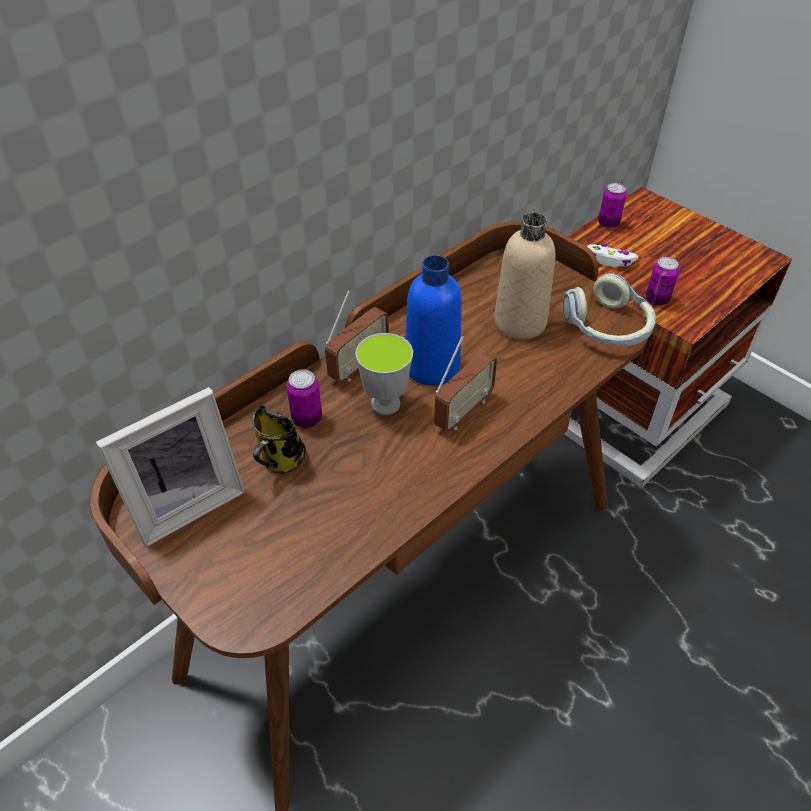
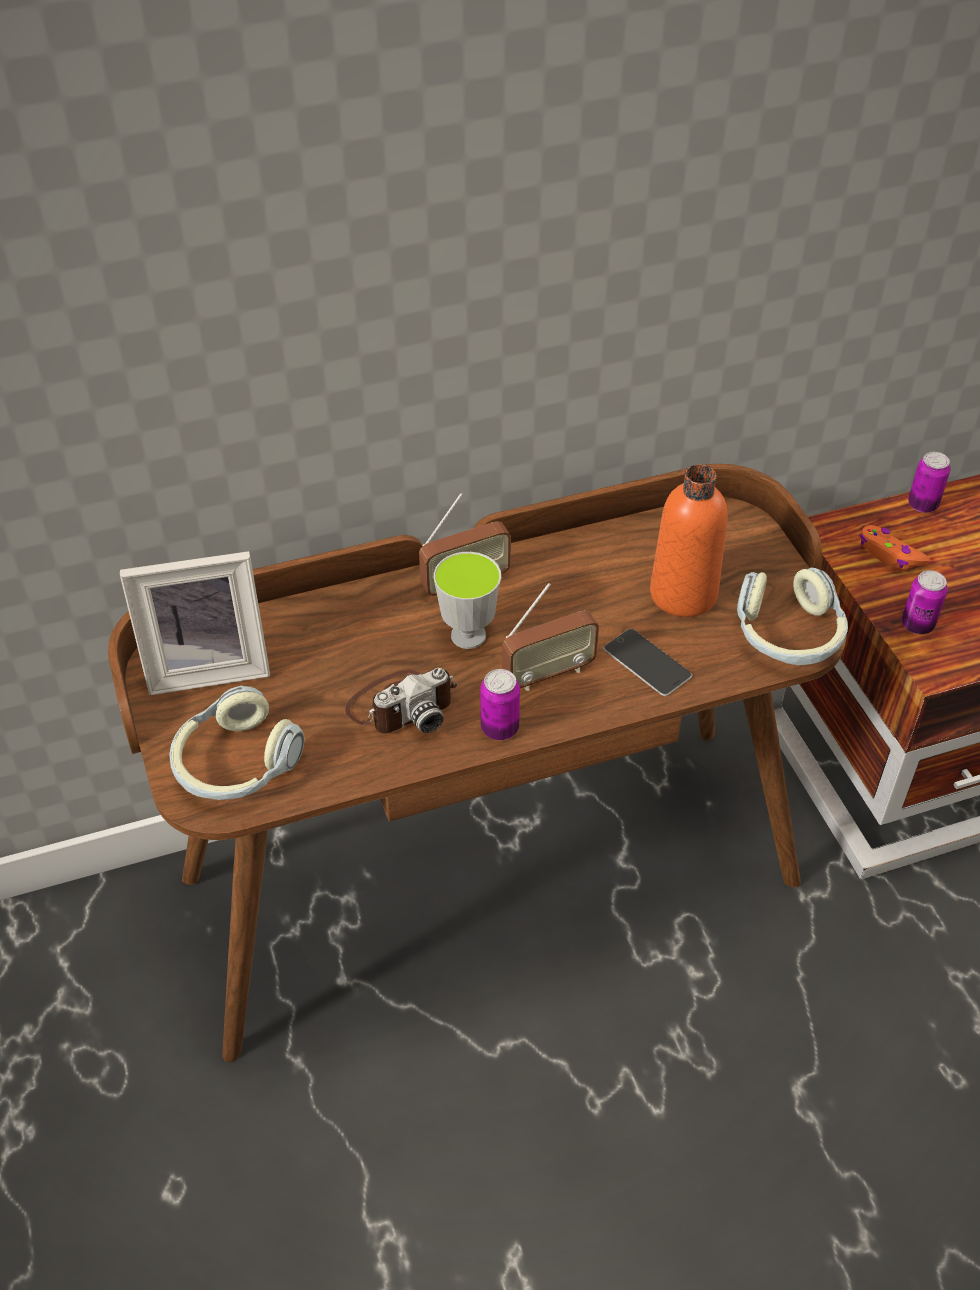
camera: 25 degrees right, 0 degrees up
(257, 578) = (236, 764): none -> headphones
(281, 461) = (324, 658): mug -> none
(307, 419) = (375, 623): can -> can (499, 728)
(367, 476) = (402, 705): none -> camera
(432, 367) = (545, 612): blue bottle -> none
(520, 322) = (683, 594): beige bottle -> orange bottle
(527, 379) = (647, 662): none -> phone
(610, 260) = (889, 554): white game controller -> orange game controller

